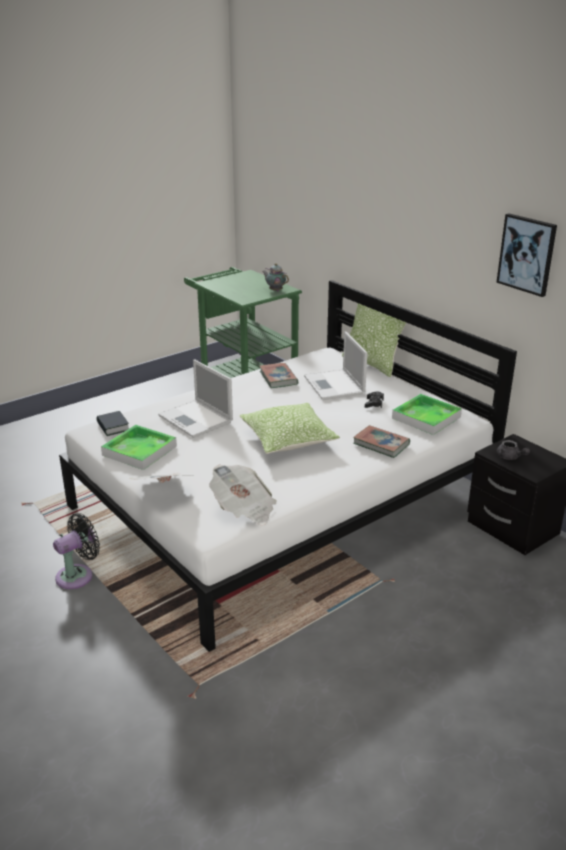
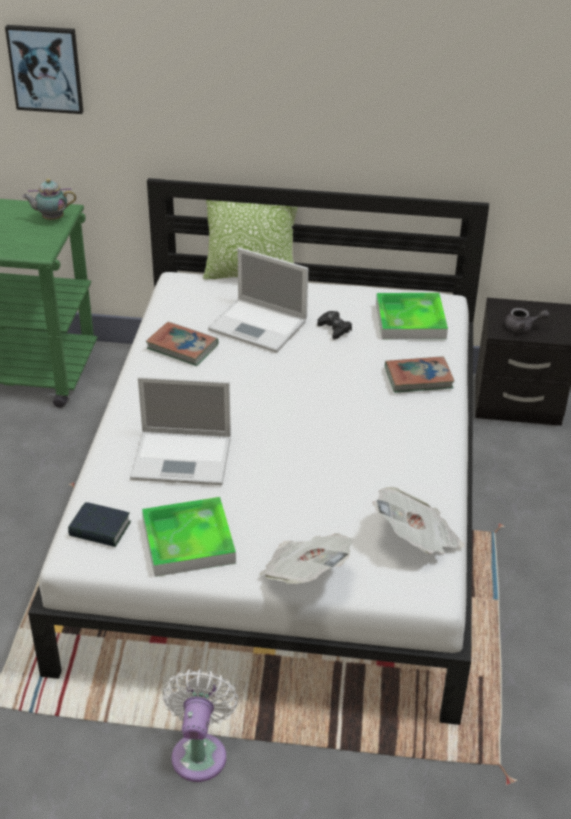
camera: 45 degrees left, 10 degrees up
(78, 575) = (200, 752): black fan -> white fan
(288, 439) = (322, 425): pillow -> none
(527, 254) = (489, 85): picture -> picture (46, 68)

